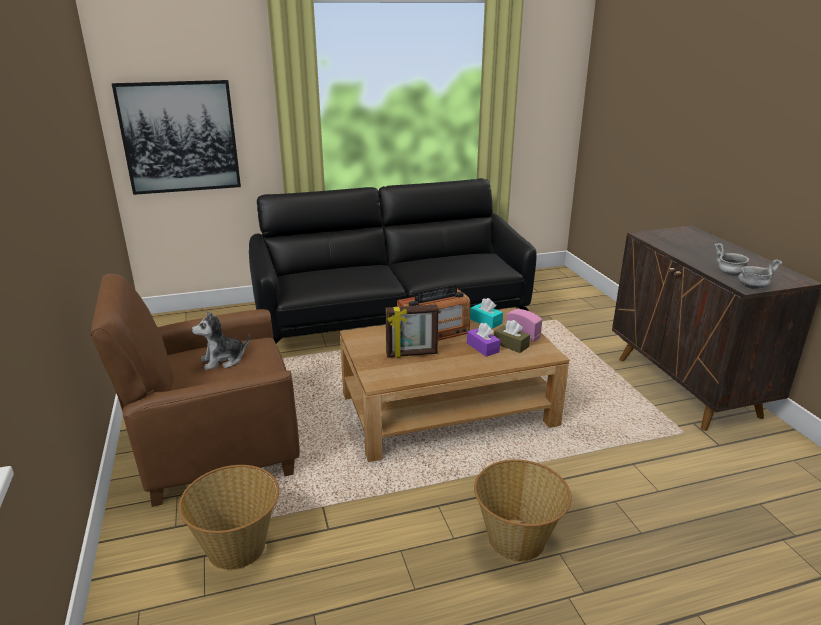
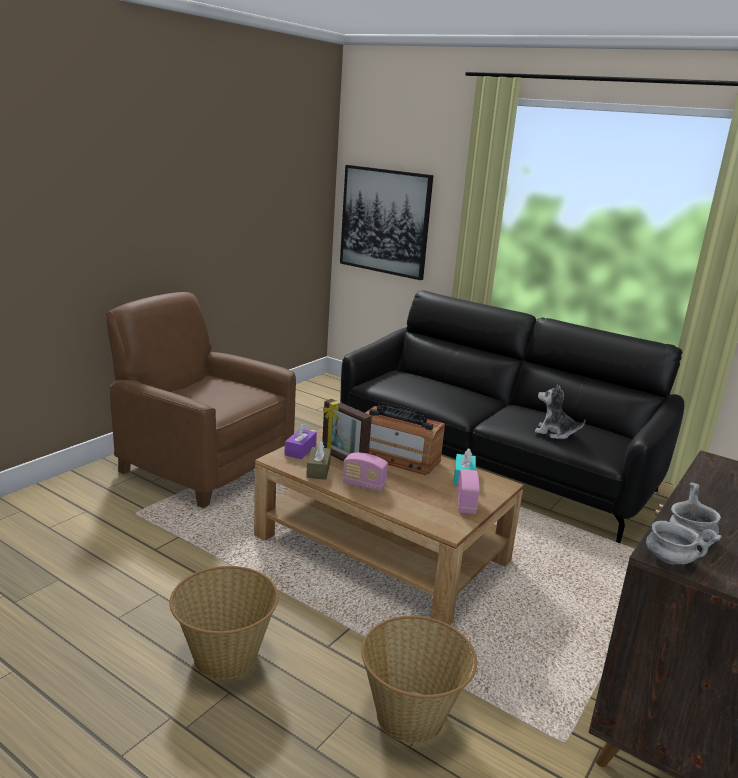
camera: 50 degrees right, 5 degrees down
(223, 360) = (222, 392): plush toy -> plush toy (554, 432)
(237, 547) = (104, 520): basket -> basket (411, 716)
(460, 361) = (364, 485): none -> radio
(482, 347) = (407, 489): purple tissue box -> purple tissue box (300, 450)
(511, 345) = (436, 502): brown tissue box -> brown tissue box (318, 470)

